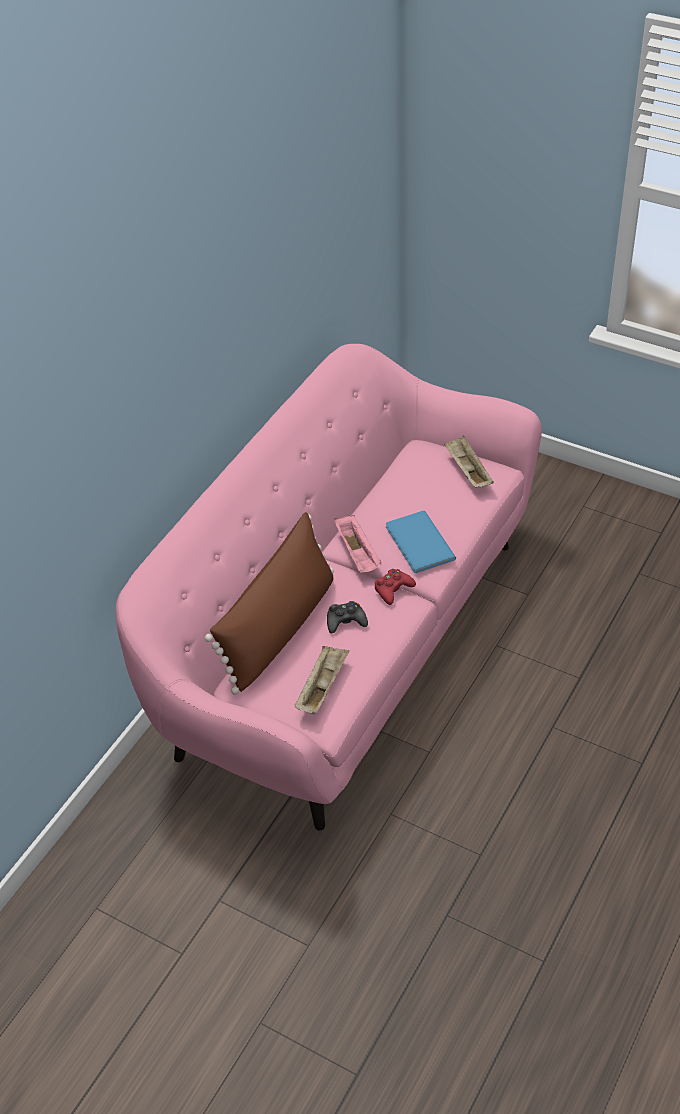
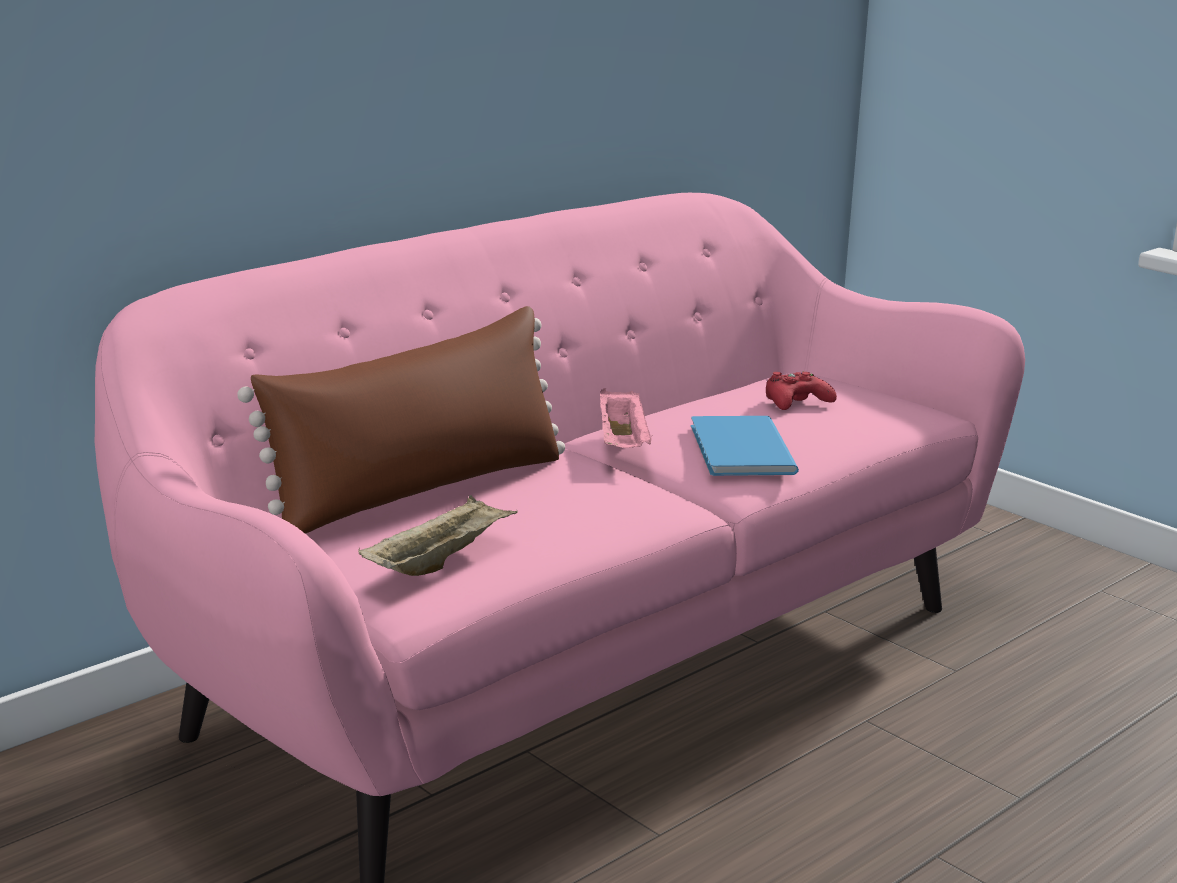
camera: 15 degrees right, 25 degrees down
(345, 621) = (545, 500): black game controller -> none
(393, 589) = (659, 486): red game controller -> red game controller (796, 401)
(467, 471) = (872, 401): beige tray -> none

